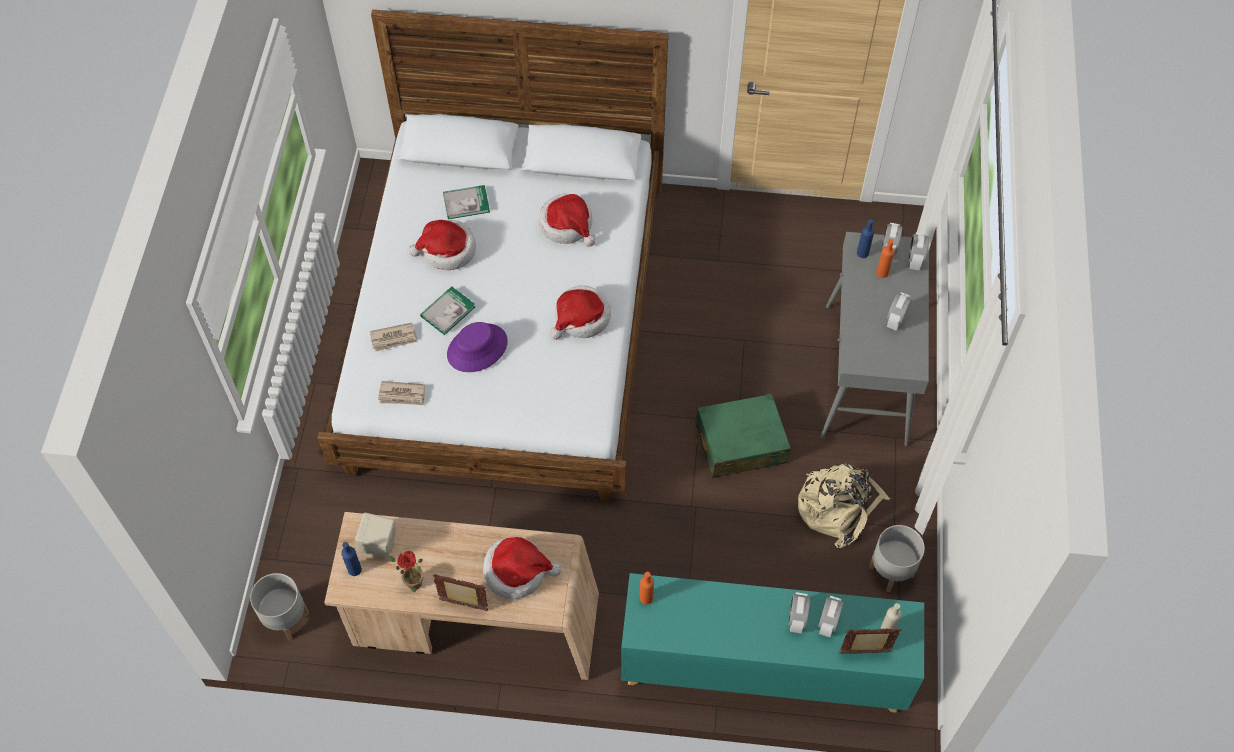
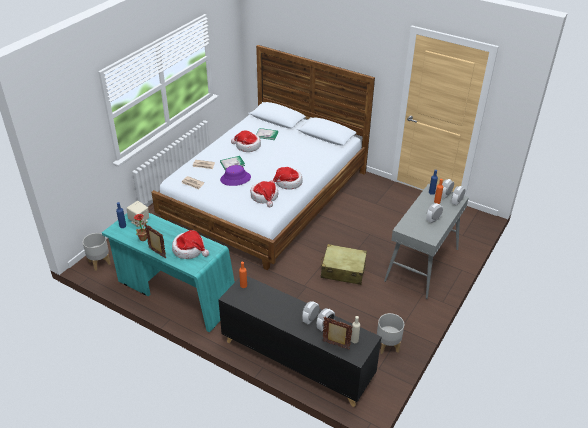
camera: 25 degrees right, 20 degrees down
(474, 624) = (175, 293): beige desk -> turquoise desk
(567, 225) = (304, 153): hat -> hat (265, 197)
(740, 443) = (343, 270): green suitcase -> beige suitcase
(762, 667) = (296, 360): turquoise cabinet -> black cabinet
(838, 507) = (376, 310): beige backpack -> none

